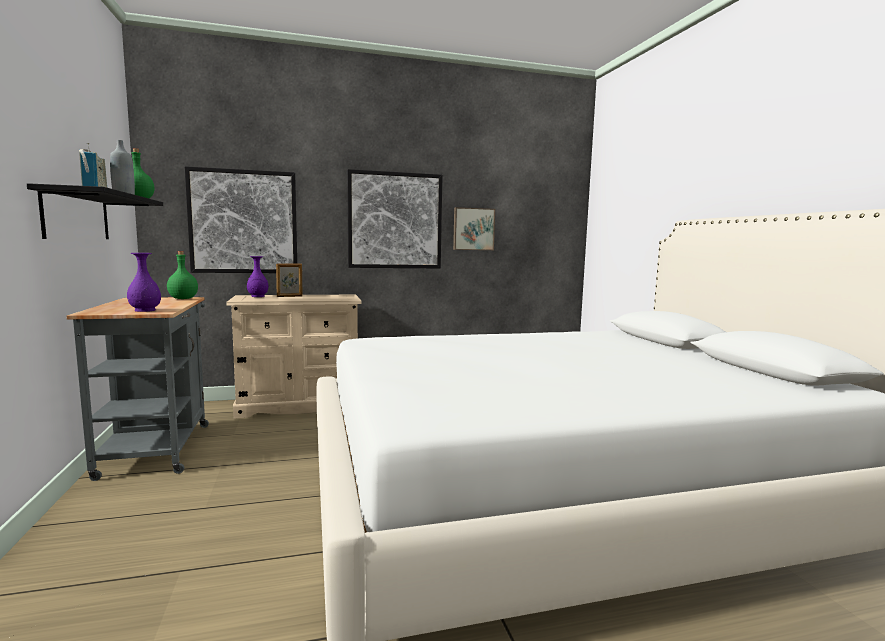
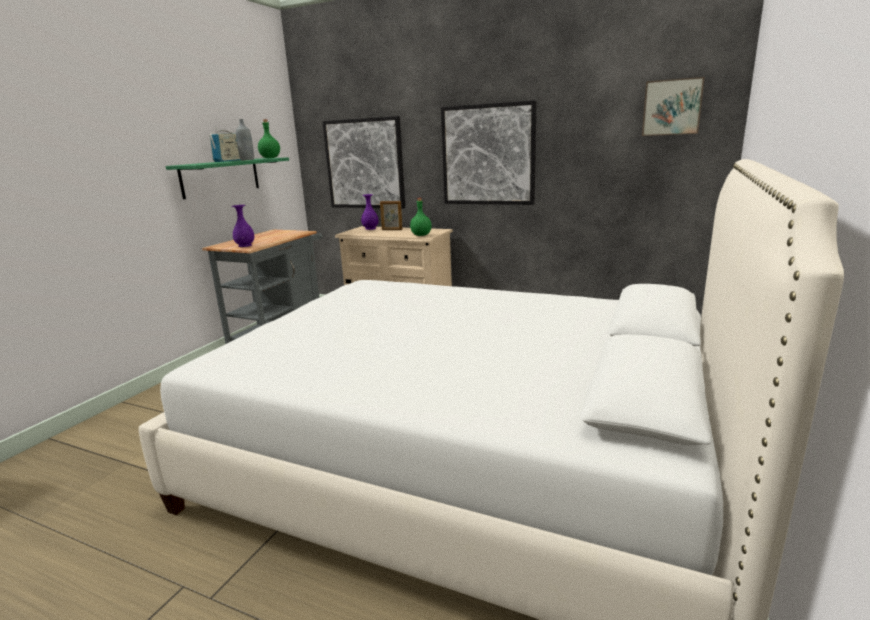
camera: 40 degrees right, 10 degrees up
(77, 216) = (220, 177): black shelf -> green shelf
(184, 298) = (298, 232): green bottle -> green bottle (421, 235)
(473, 229) = (573, 159): picture -> picture (672, 107)

